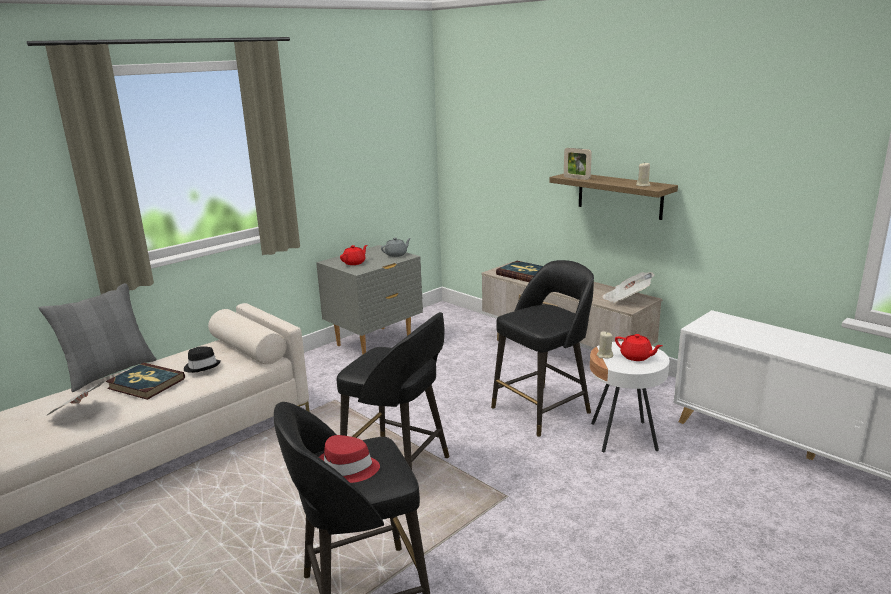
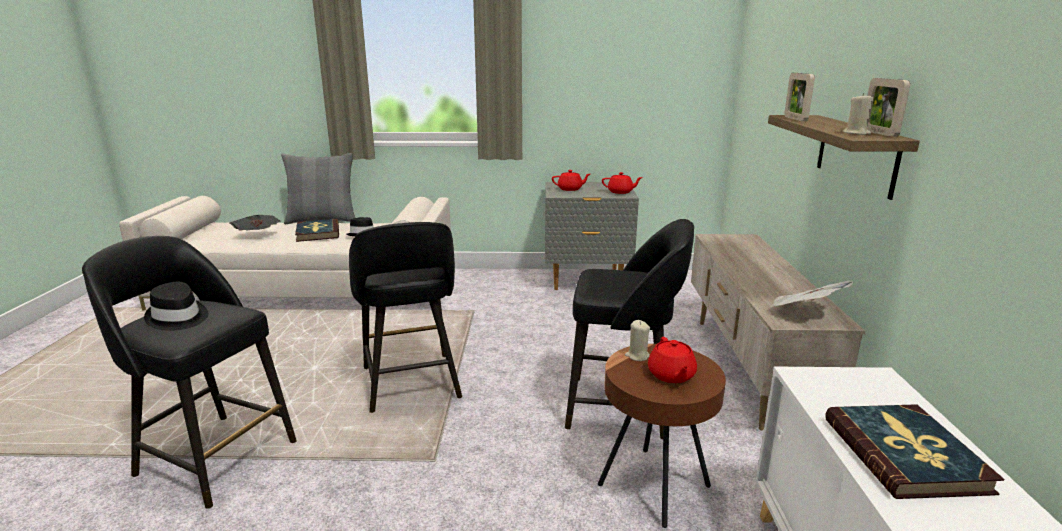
camera: 45 degrees right, 0 degrees up
(348, 469) = (178, 318): red hat -> black hat
(396, 254) = (620, 192): grey teapot -> red teapot
(524, 274) = (737, 248): book -> book (905, 454)
(623, 436) = (653, 485): white side table -> brown side table
(650, 183) = (879, 133): none -> picture frame

